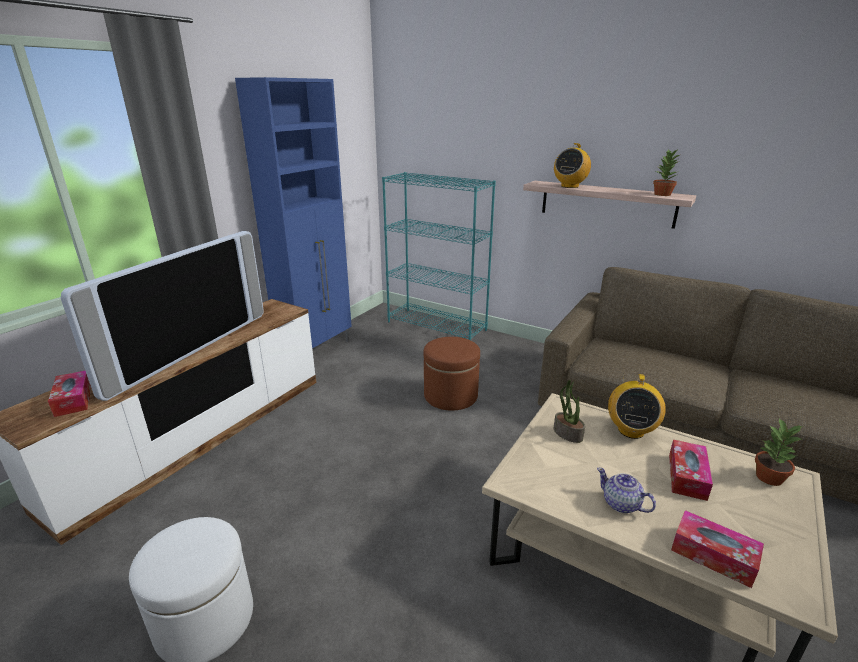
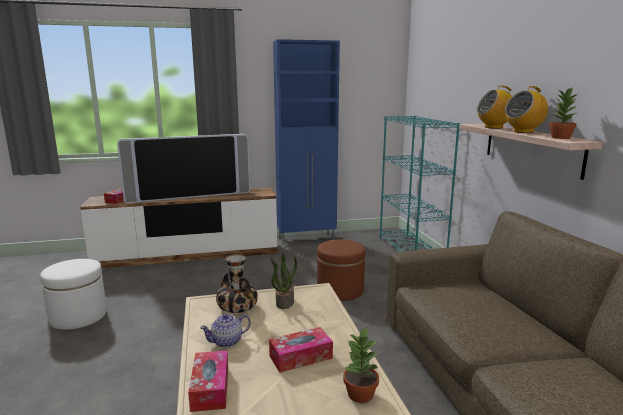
camera: 45 degrees right, 10 degrees down
(548, 465) = (237, 307): none -> vase
(621, 504) = (227, 341): teapot -> teapot turned 120 degrees counterclockwise
(630, 430) = (329, 321): radio -> radio (523, 132)

